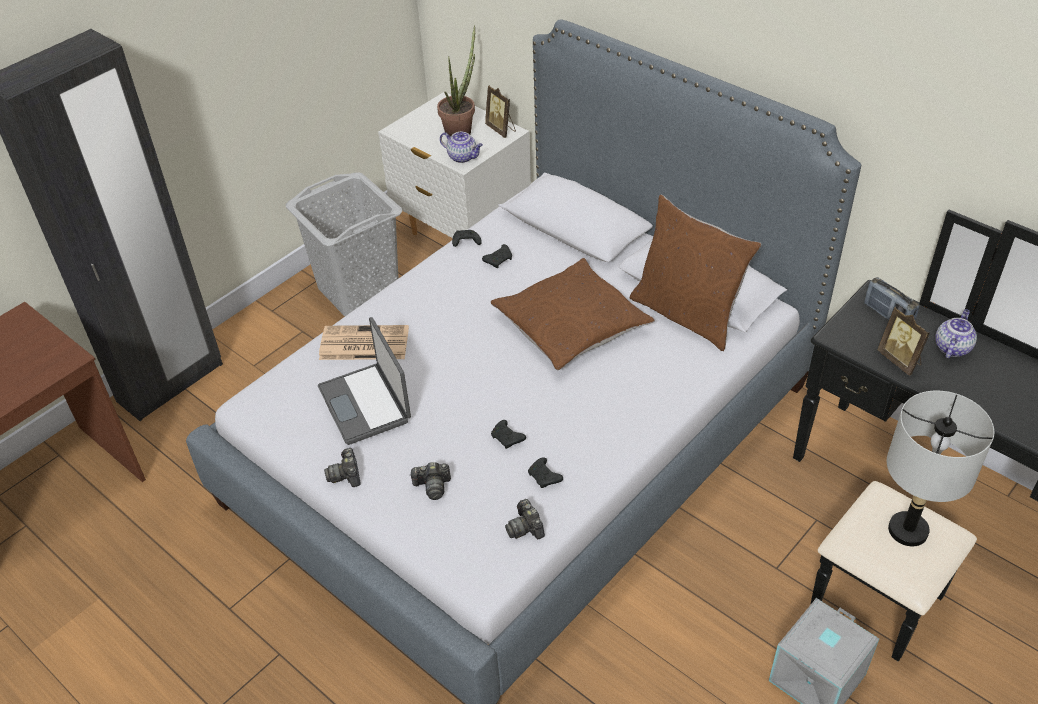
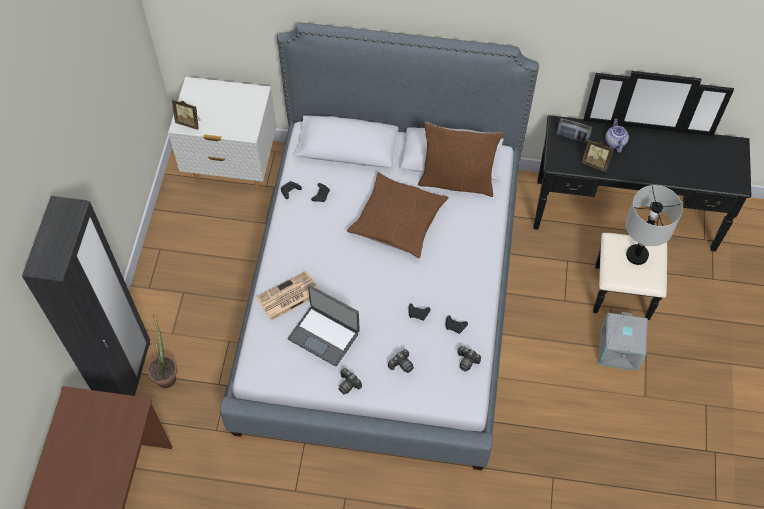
camera: 35 degrees left, 15 degrees up
(359, 289) = (195, 242): grey laundry basket -> none
(461, 130) = (224, 105): potted plant -> potted plant (166, 374)
(463, 157) = (244, 128): teapot -> none
(501, 129) = (251, 93): picture frame -> picture frame (189, 122)

